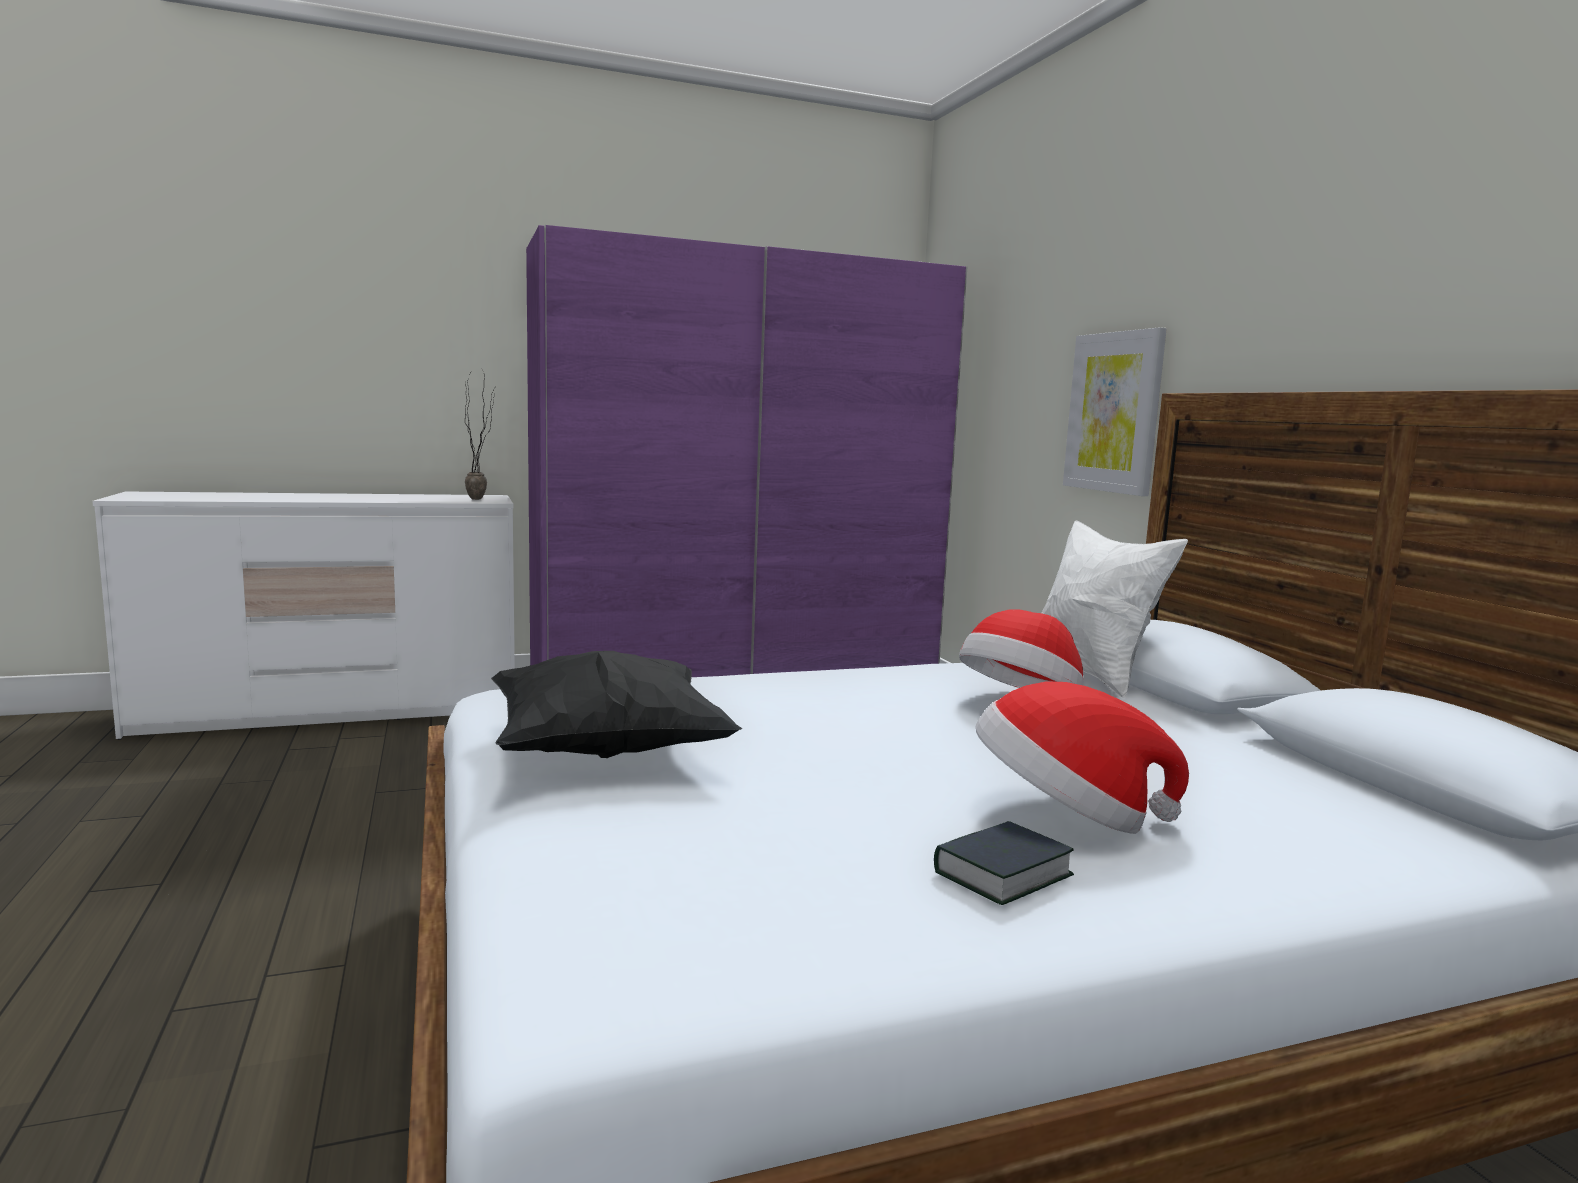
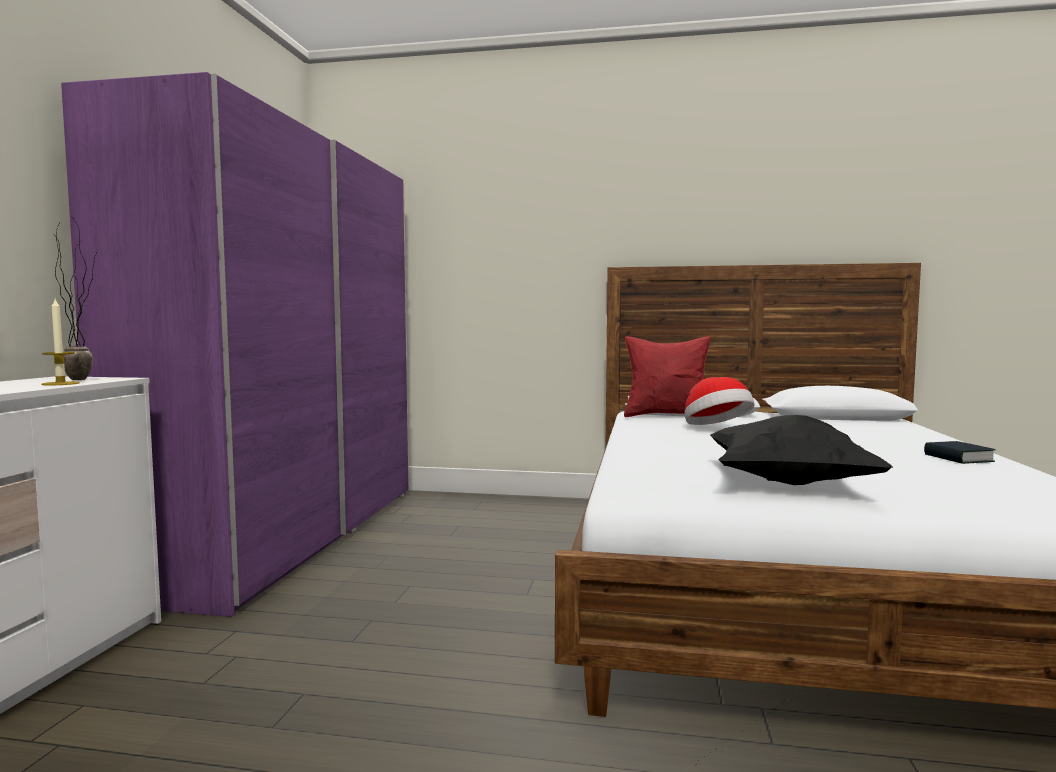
camera: 60 degrees left, 5 degrees down
(441, 500) = (60, 383): none -> candle
(1065, 816) = (885, 445): hat -> none
(1090, 674) = (666, 416): white pillow -> red pillow
(1114, 412) = (553, 279): picture -> none

